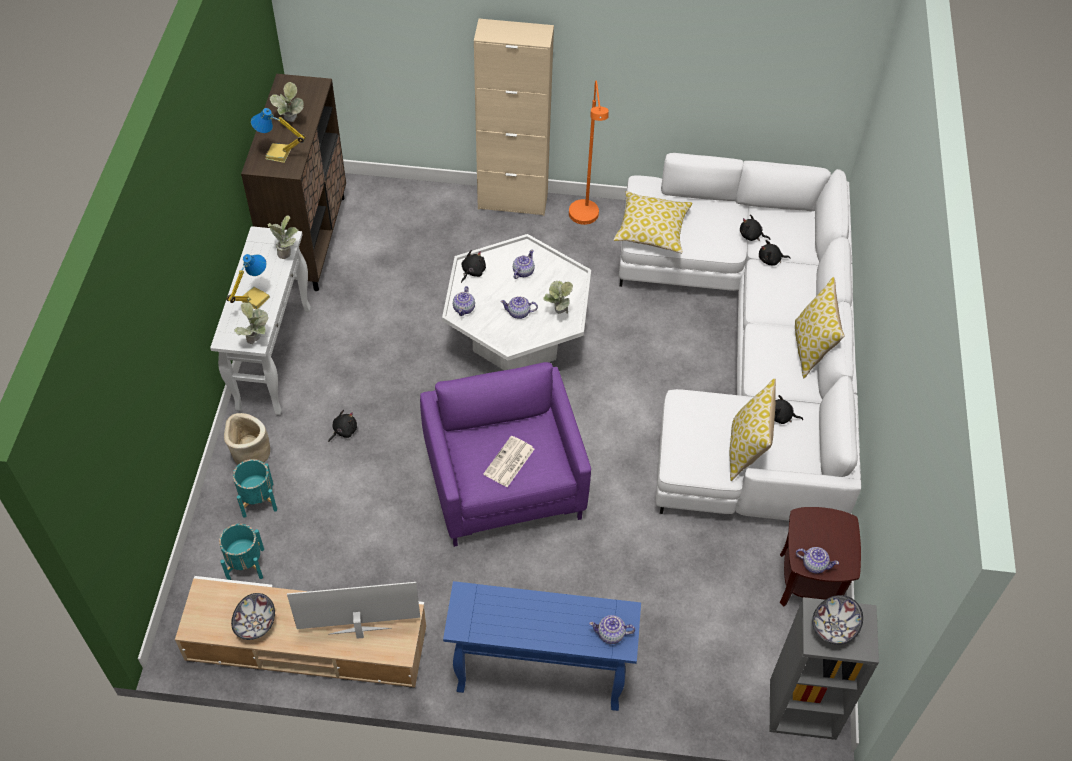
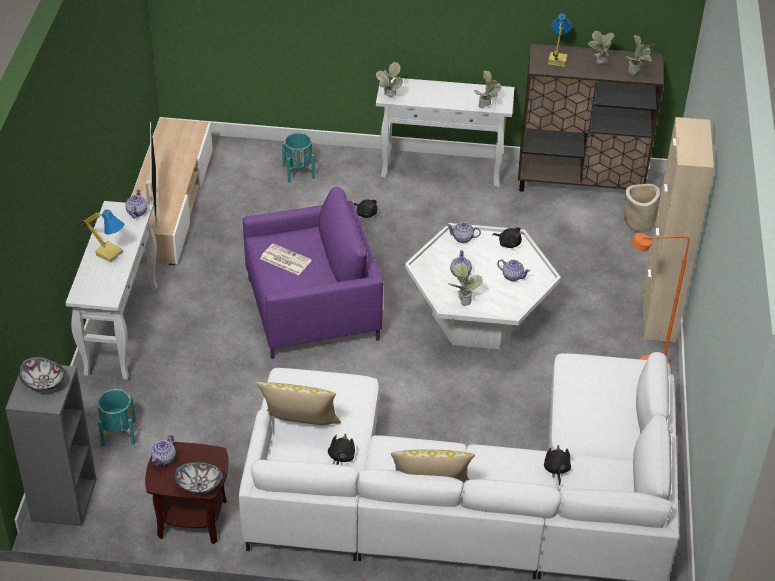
camera: 90 degrees right, 10 degrees down
(246, 564) = (240, 170): turquoise planter -> turquoise planter (118, 433)
(250, 453) = (343, 165): beige planter -> beige planter (639, 221)
(254, 299) = (432, 94): table lamp -> table lamp (109, 253)
(255, 623) = (167, 153): bowl -> bowl (199, 485)
(309, 95) = (636, 73): none -> potted plant
(538, 677) = (121, 329): blue console table -> white console table
(611, 634) = (91, 289): teapot -> teapot (136, 212)
(652, 230) = (584, 373): pillow -> none
(751, 236) = (590, 456): black plush toy -> none

